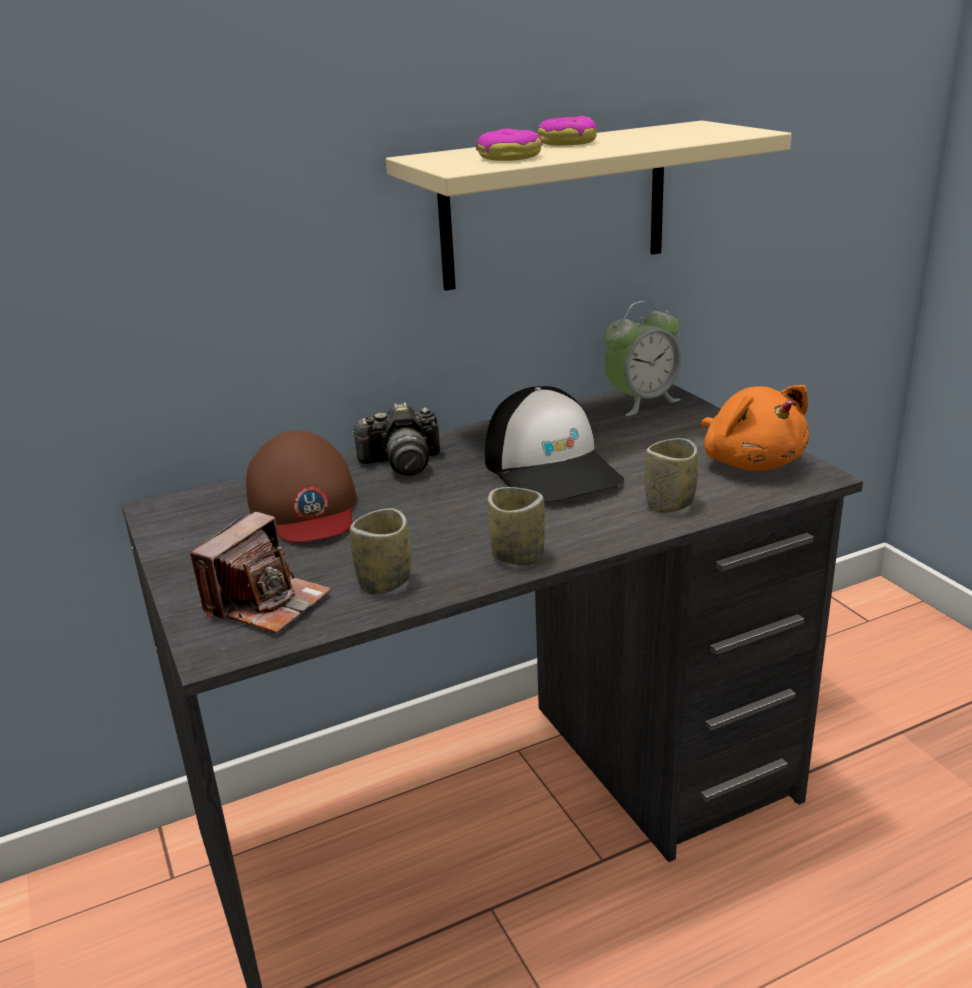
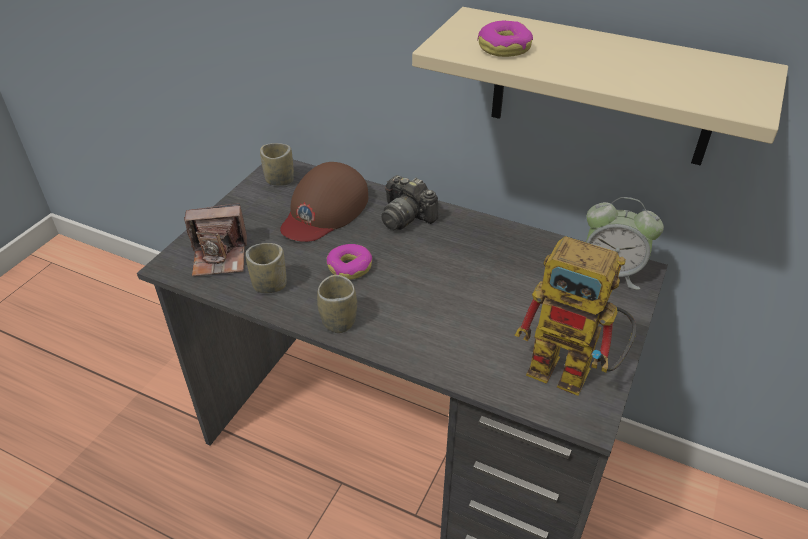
camera: 50 degrees right, 15 degrees up
(552, 469) = (461, 280): cap -> none
(567, 142) = (591, 47): donut -> donut (350, 267)
(669, 504) = (466, 357): cup -> cup (279, 180)
(751, 462) = (573, 372): orange plush toy -> toy robot

